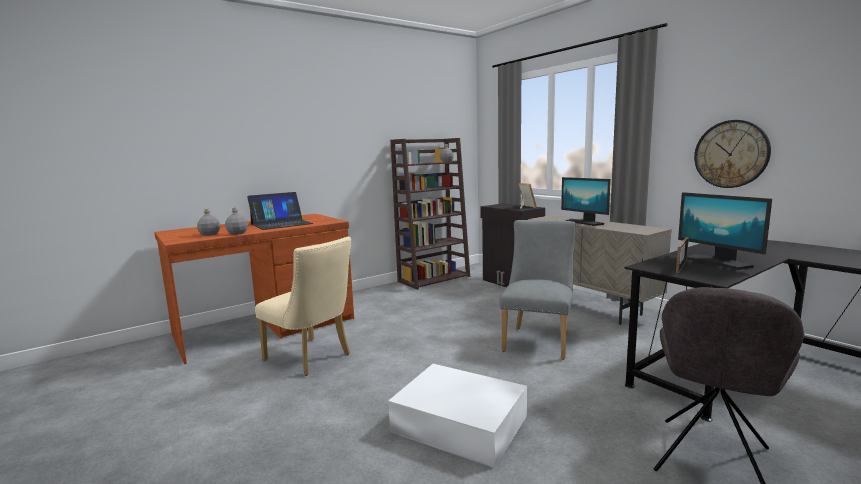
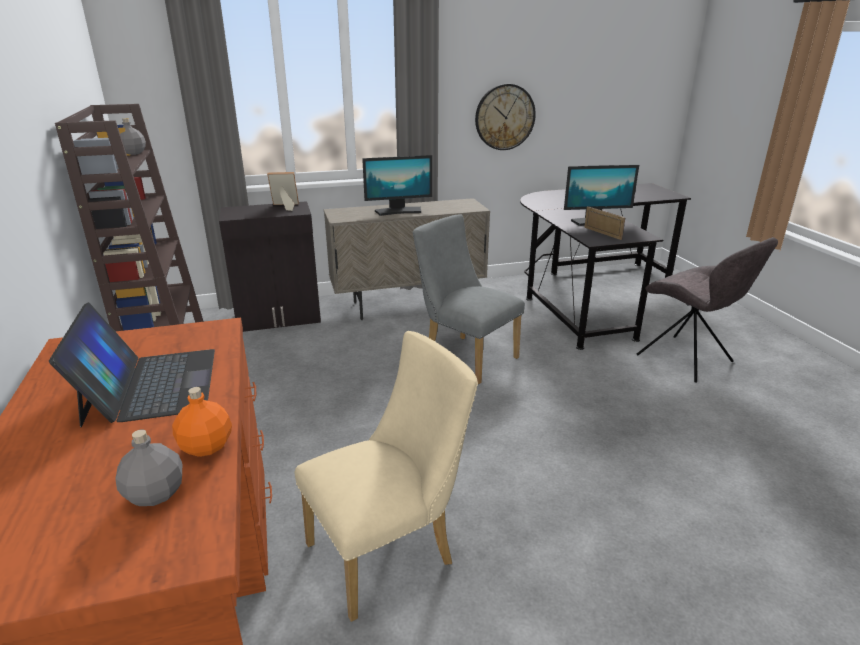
camera: 70 degrees left, 15 degrees up
(237, 233) = (206, 447): grey bottle -> orange bottle
(461, 425) = (619, 450): white storage box -> none

